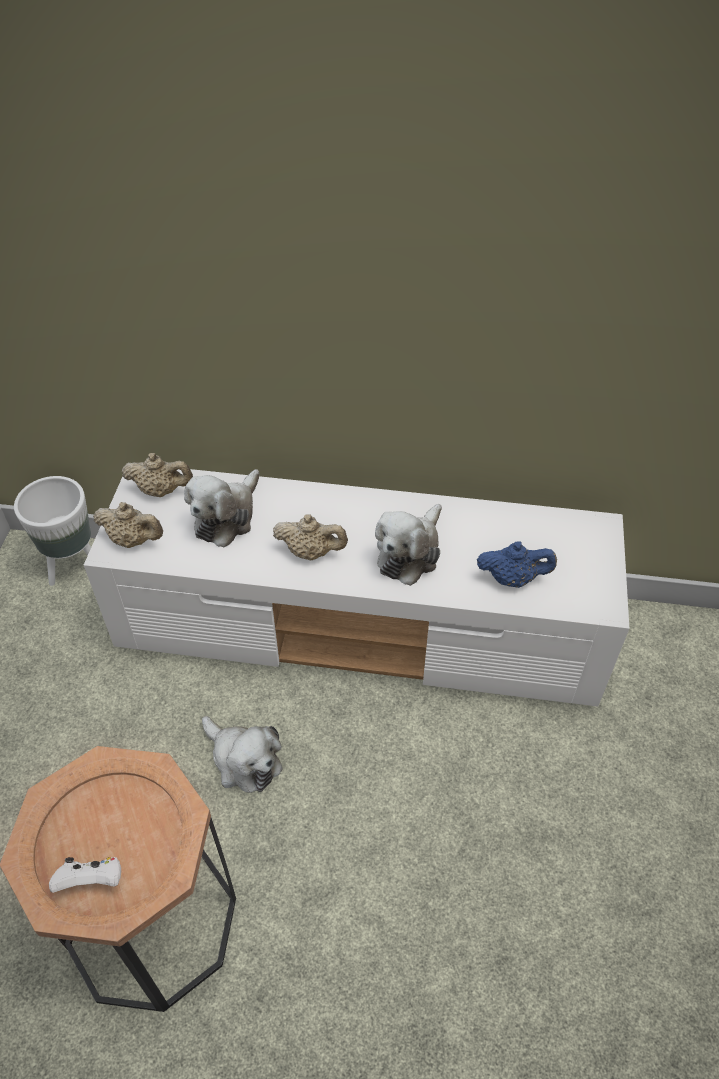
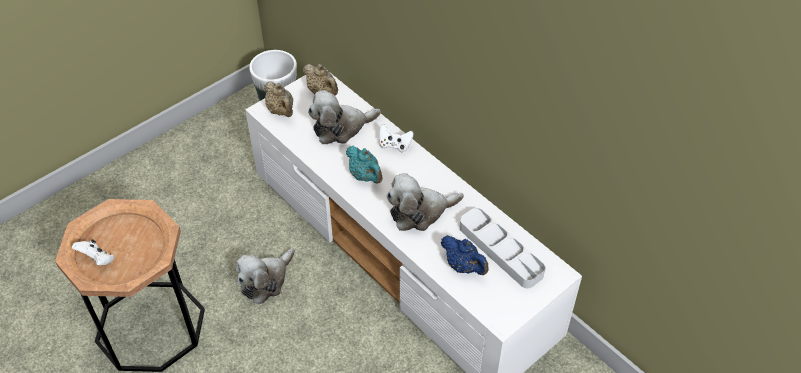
camera: 40 degrees right, 0 degrees up
(243, 760) = (266, 280): plush toy -> plush toy turned 45 degrees clockwise
(307, 500) = (395, 145): none -> white game controller
(311, 552) = (365, 176): beige teapot -> turquoise teapot
(528, 539) = (500, 251): none -> grey tray

